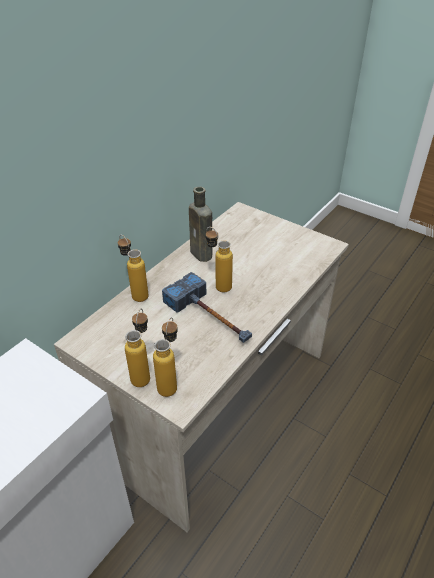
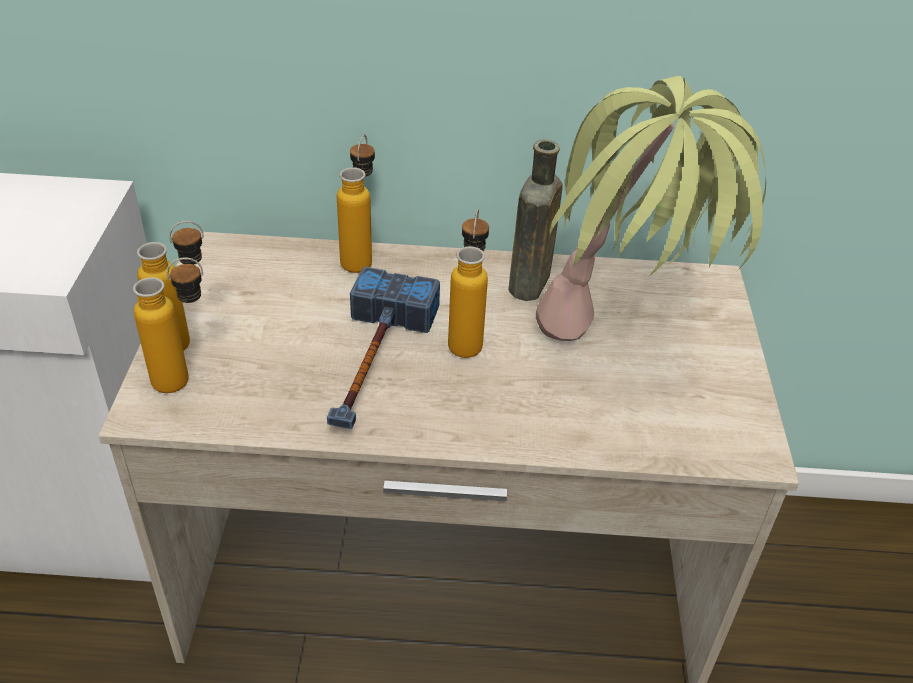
camera: 55 degrees right, 0 degrees up
(261, 250) = (622, 355): none -> potted plant

